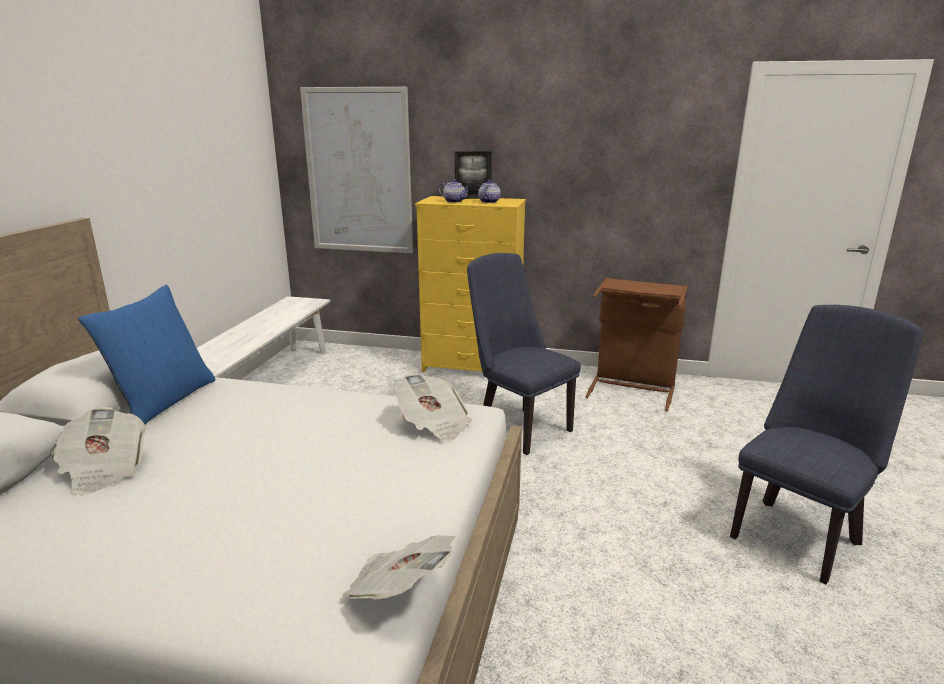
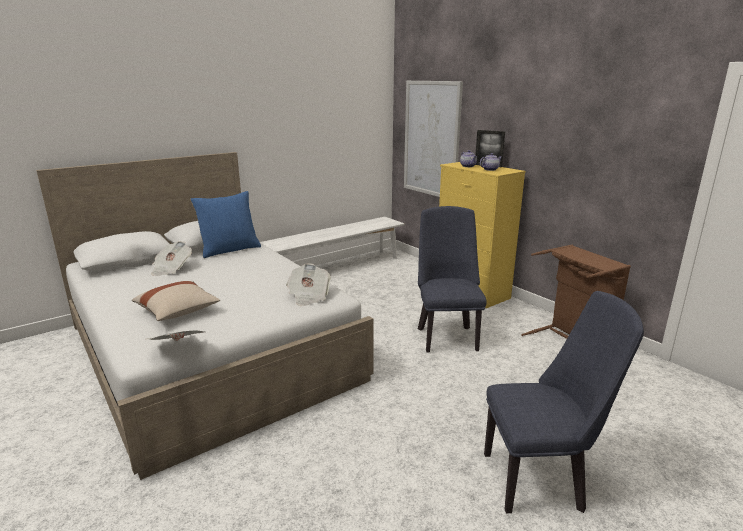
camera: 40 degrees right, 0 degrees up
(274, 534) = (178, 312): none -> beige pillow

